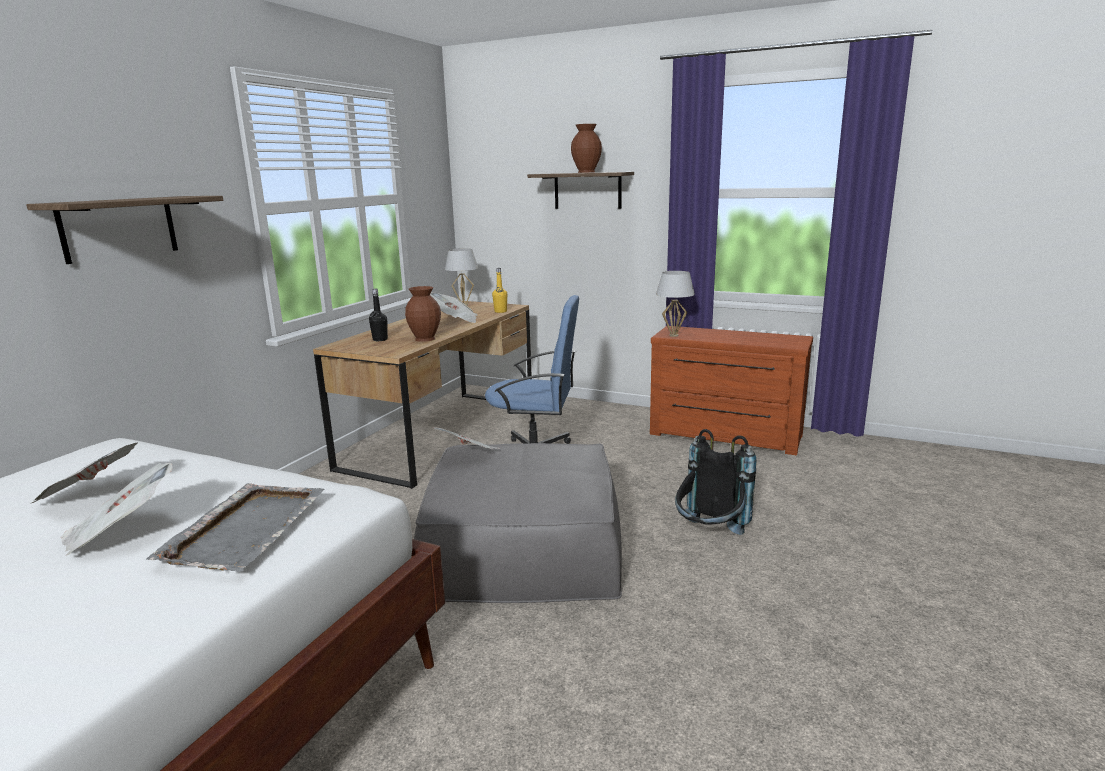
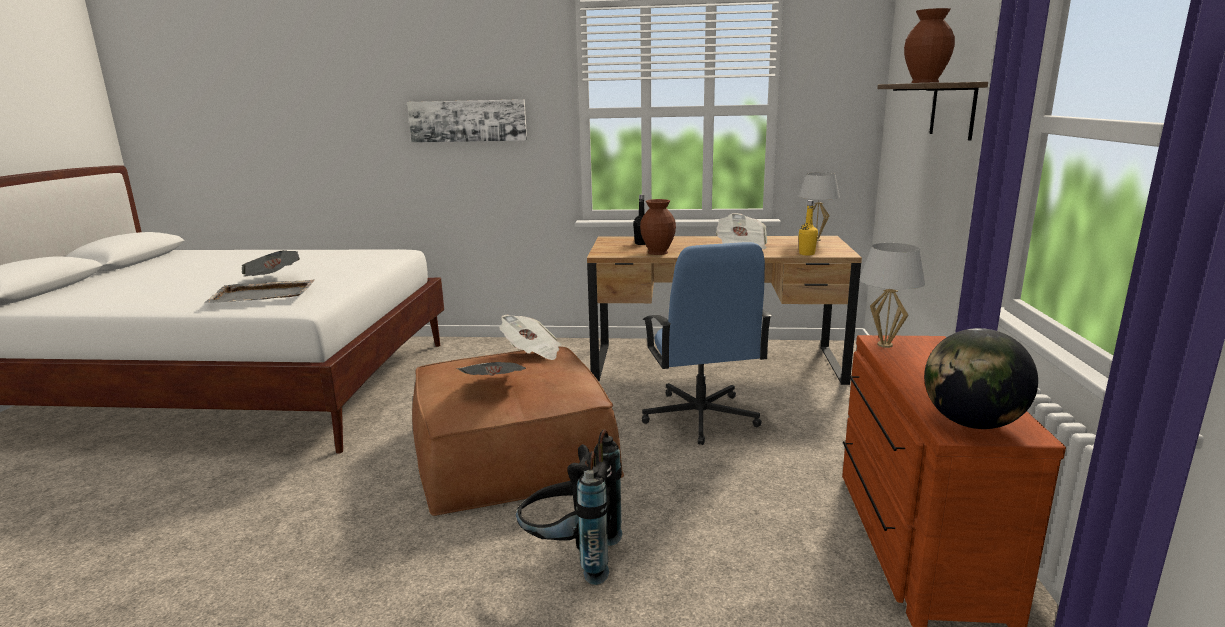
camera: 70 degrees right, 0 degrees up
(91, 496) = (325, 265): newspaper -> newspaper (494, 386)
(119, 228) = (468, 121): shelf -> picture
(523, 545) = (513, 450): grey ottoman -> brown ottoman
(787, 342) = (972, 423): none -> globe

